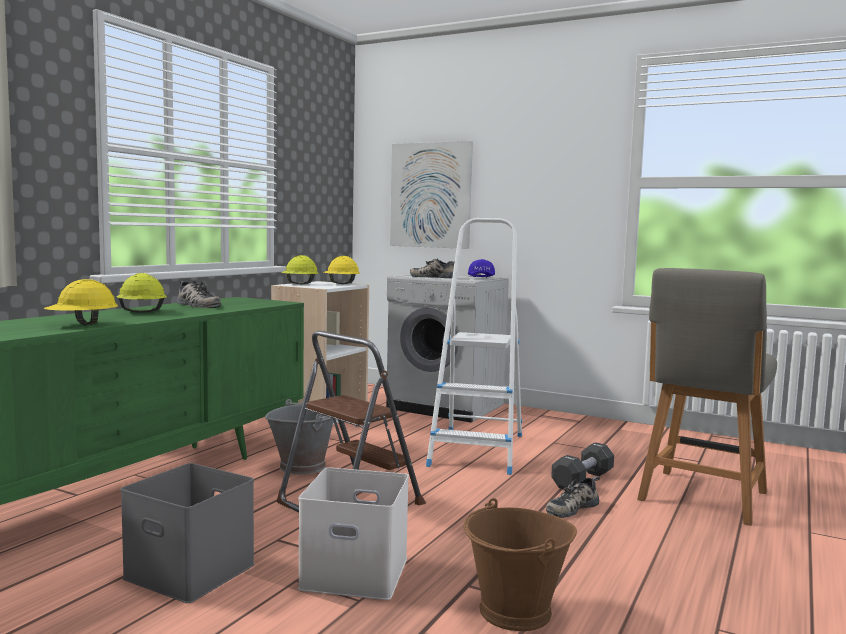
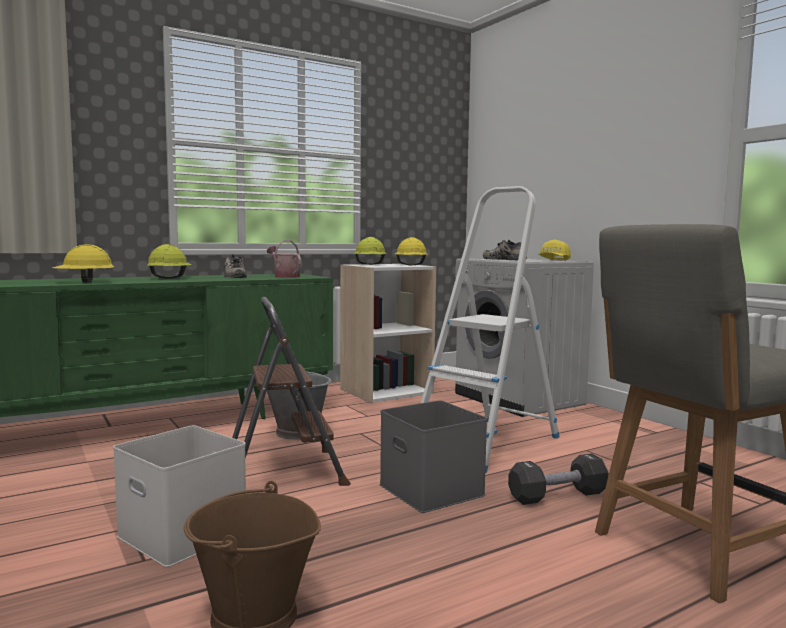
camera: 30 degrees right, 0 degrees up
(193, 571) = (77, 500): grey storage box -> grey storage box (434, 490)
(251, 303) = (285, 276): none -> watering can
(430, 195) = (527, 176): picture -> none
(481, 278) = (553, 260): blue cap -> yellow cap
(571, 507) = (496, 522): shoe -> none

